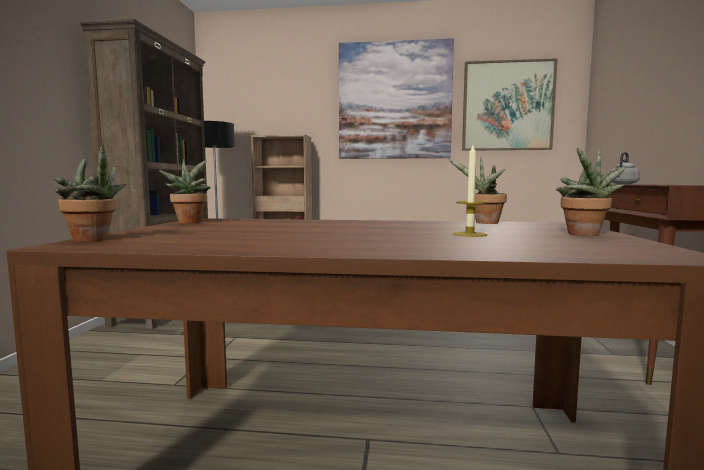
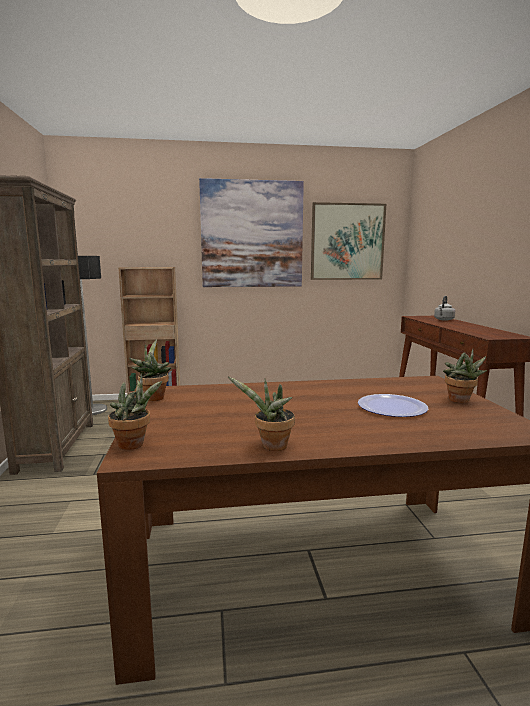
camera: 15 degrees left, 5 degrees up
(469, 234) = (392, 407): candle -> plate
(483, 223) = (380, 382): potted plant -> potted plant (271, 447)

